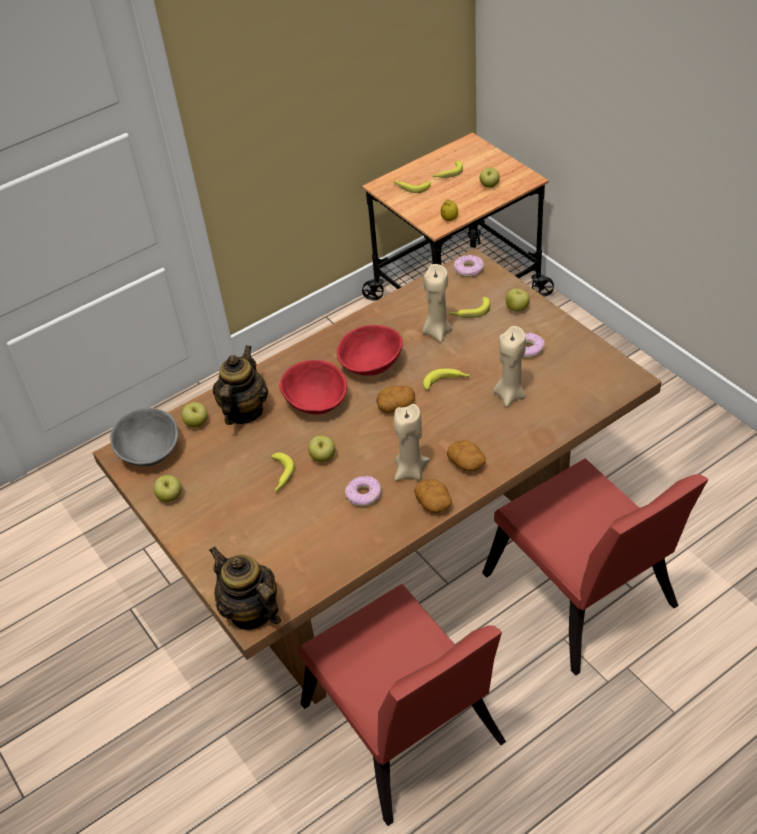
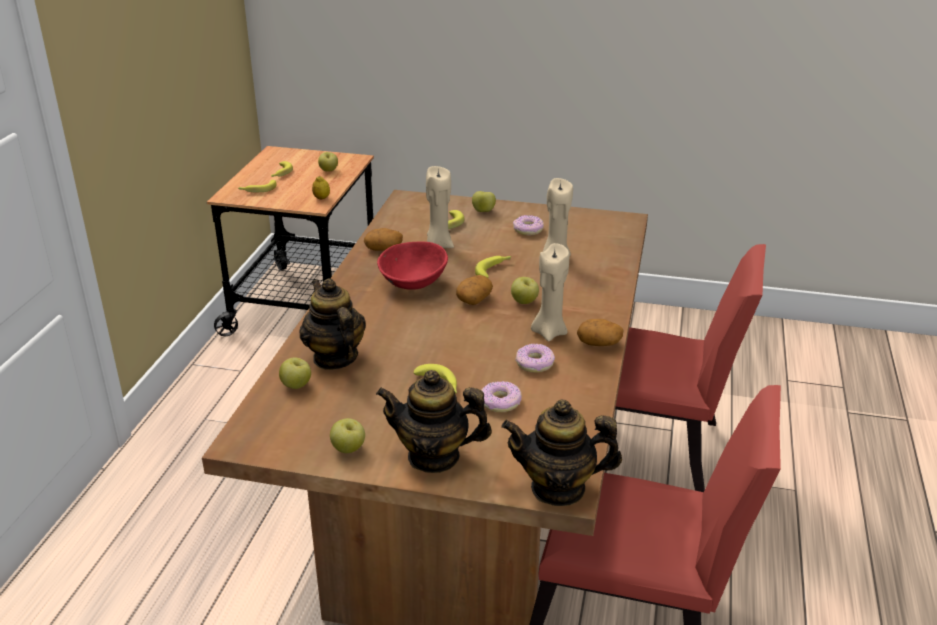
camera: 45 degrees left, 15 degrees down
(150, 452) = (274, 428): grey bowl -> none
(210, 535) = (434, 456): none -> teapot
(316, 403) = (398, 325): red bowl -> none
(323, 457) = (460, 356): apple -> apple (524, 302)
(467, 463) = (586, 309): potato -> potato (384, 248)
(468, 270) = (409, 203): donut -> donut (500, 402)

